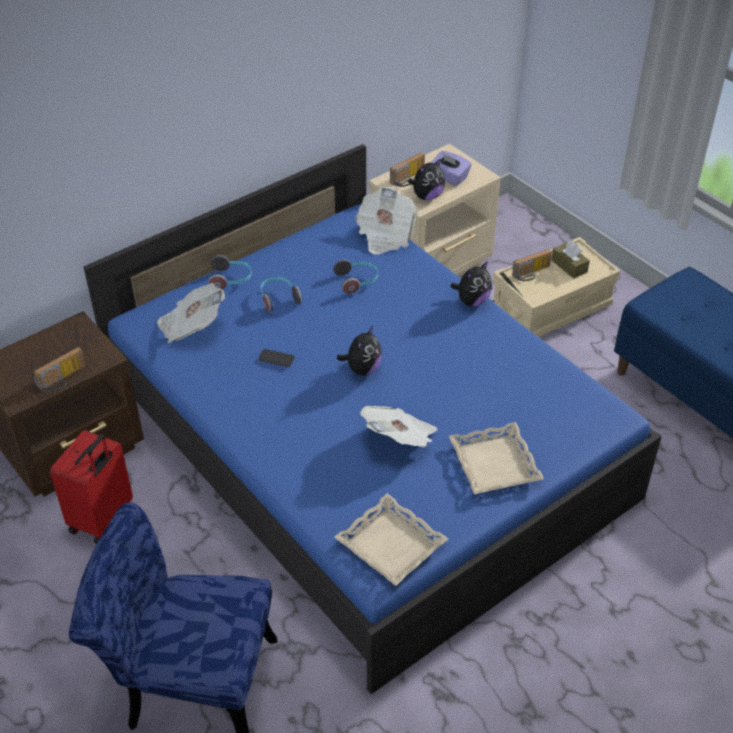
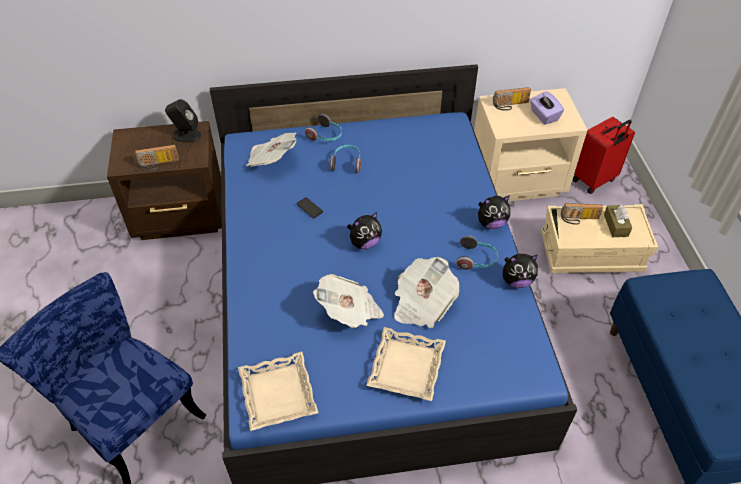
camera: 30 degrees right, 5 degrees up
(70, 336) = (186, 135): none -> black speaker
(102, 519) = (163, 273): red suitcase -> red suitcase (594, 180)
(357, 281) = (414, 172): headphones -> headphones (476, 259)
(385, 235) = (462, 144): newspaper -> newspaper (422, 303)
(427, 196) = (514, 124): plush toy -> plush toy (516, 281)

